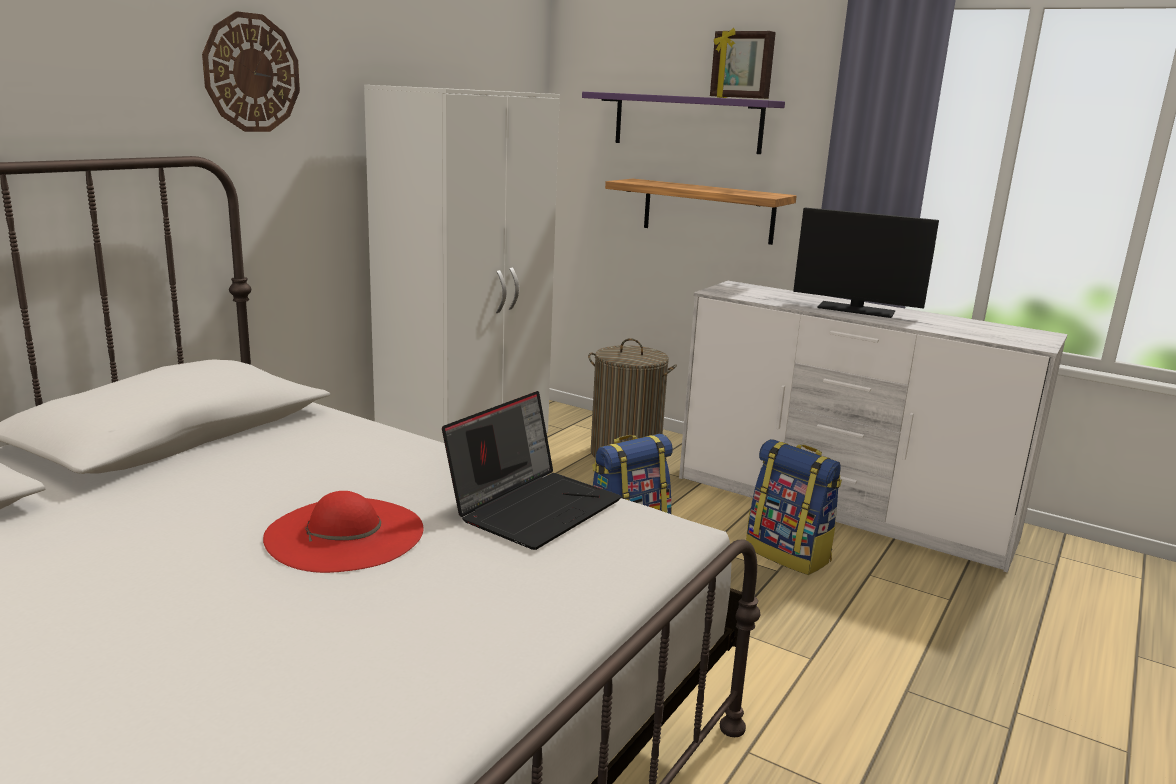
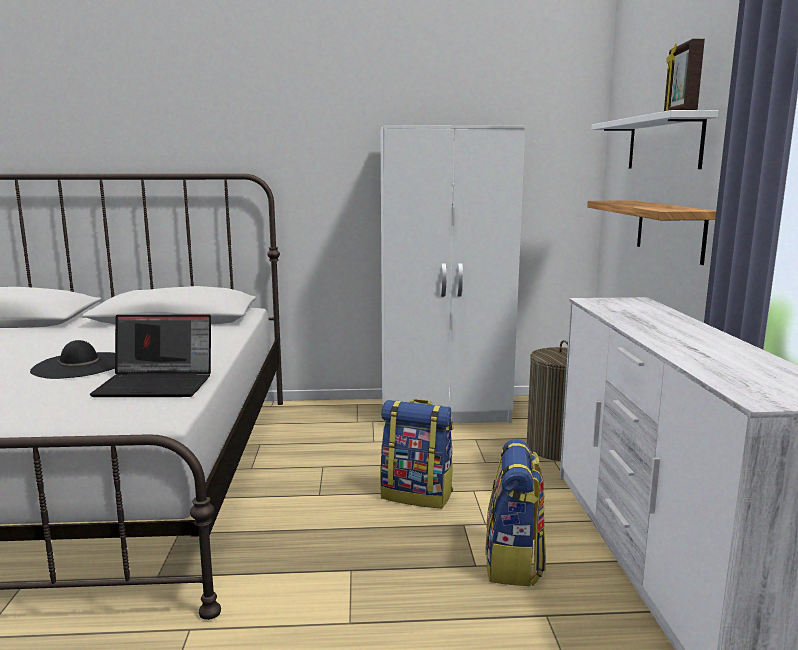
camera: 55 degrees right, 5 degrees down
(251, 73) = (297, 126): wall clock -> none
(345, 534) = (80, 365): red hat -> black hat
(687, 122) = (664, 143): purple shelf -> white shelf
(856, 309) = (673, 332): monitor -> none

